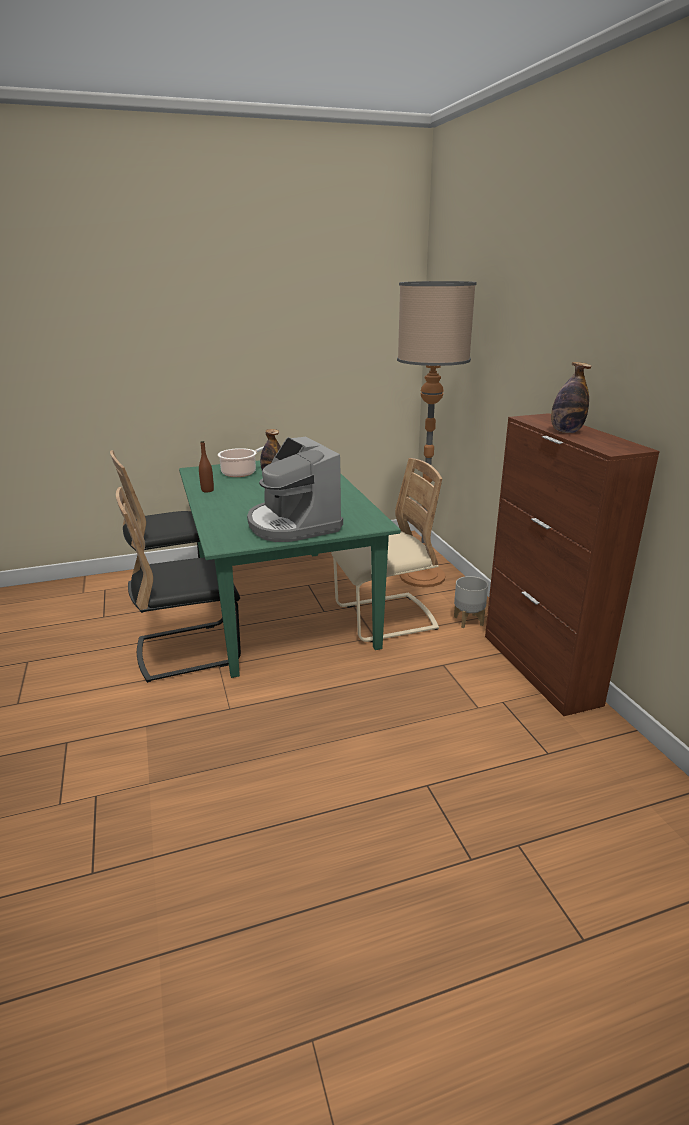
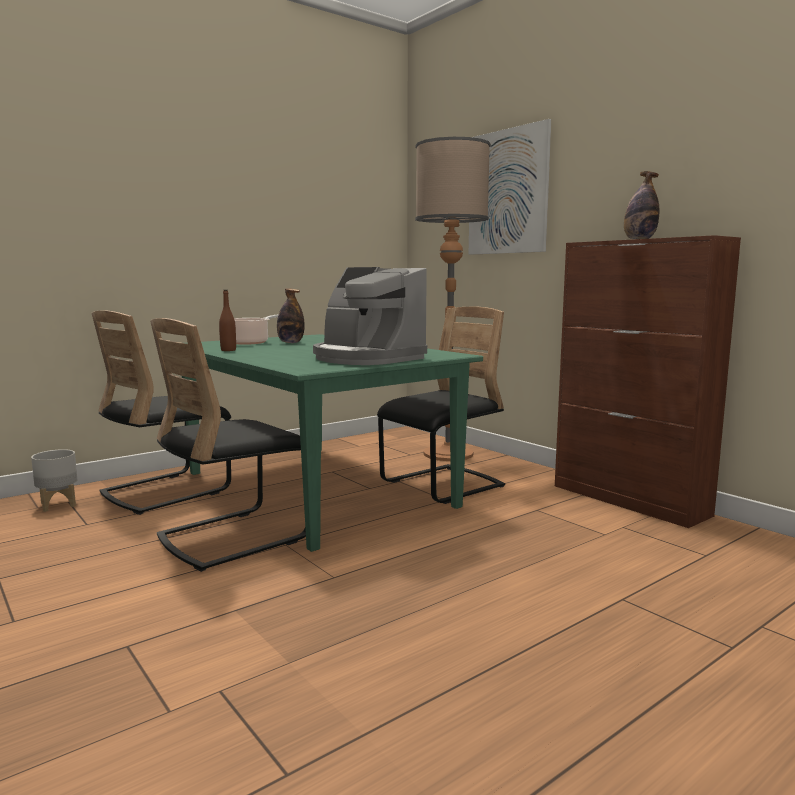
camera: 20 degrees left, 15 degrees down
(385, 618) = (442, 485): beige chair -> black chair
(469, 621) = (527, 477): grey planter -> grey planter (59, 505)
(493, 332) = (507, 192): none -> picture

